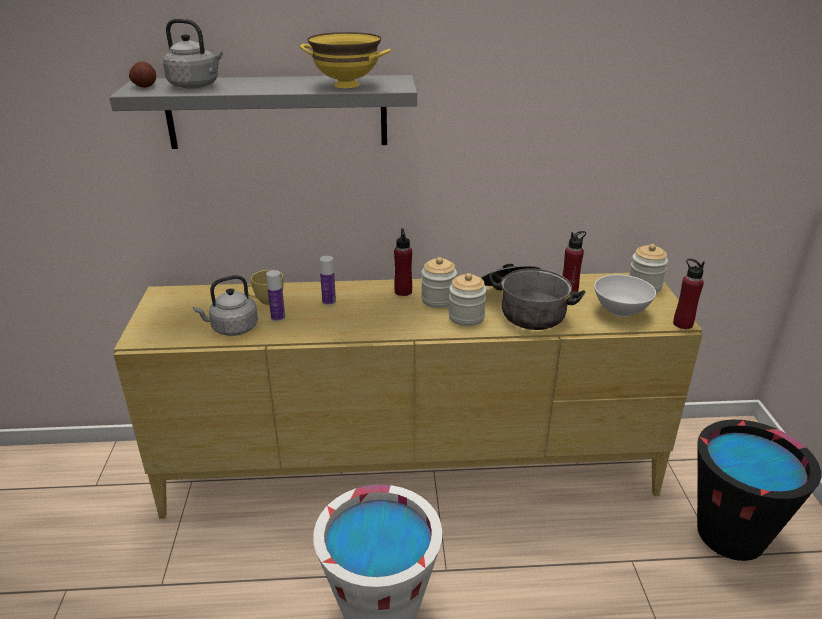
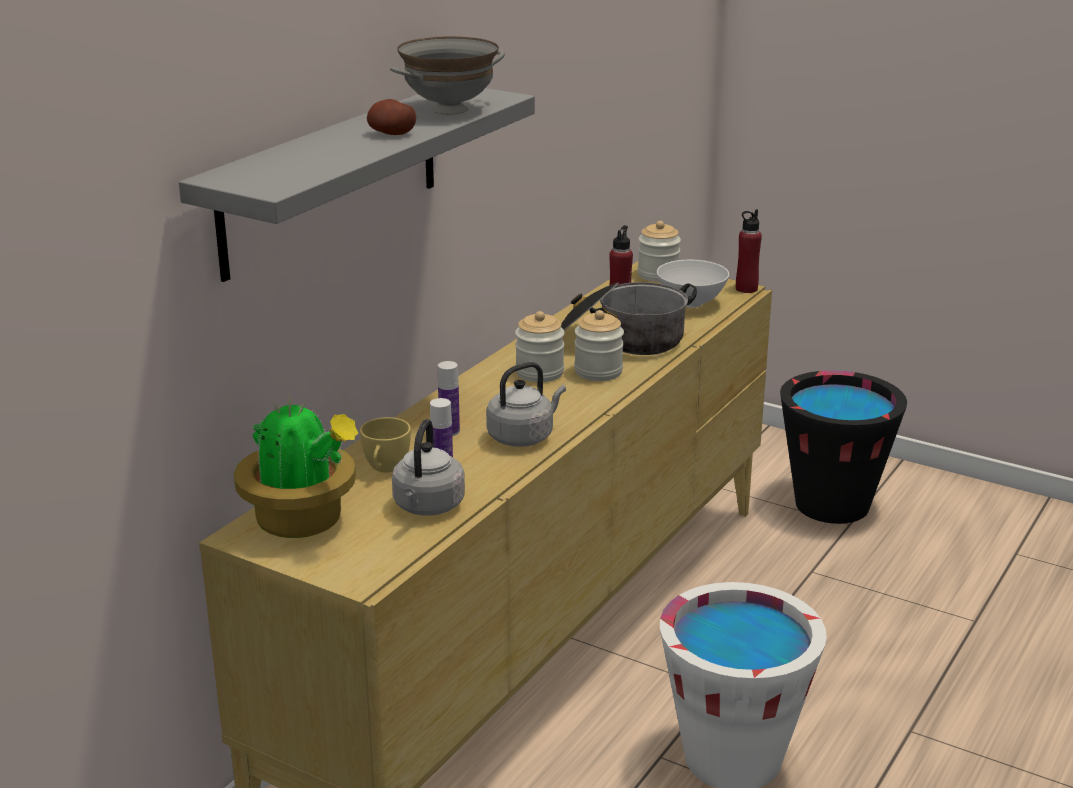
camera: 55 degrees left, 5 degrees down
(144, 86) = (252, 180): potato -> potato (392, 133)
(188, 302) = (302, 522): none -> potted plant
(196, 86) = (308, 160): grey kettle -> grey kettle (523, 436)
(347, 85) = (449, 109): yellow bowl -> grey bowl
(403, 291) = (490, 384): red bottle -> none

